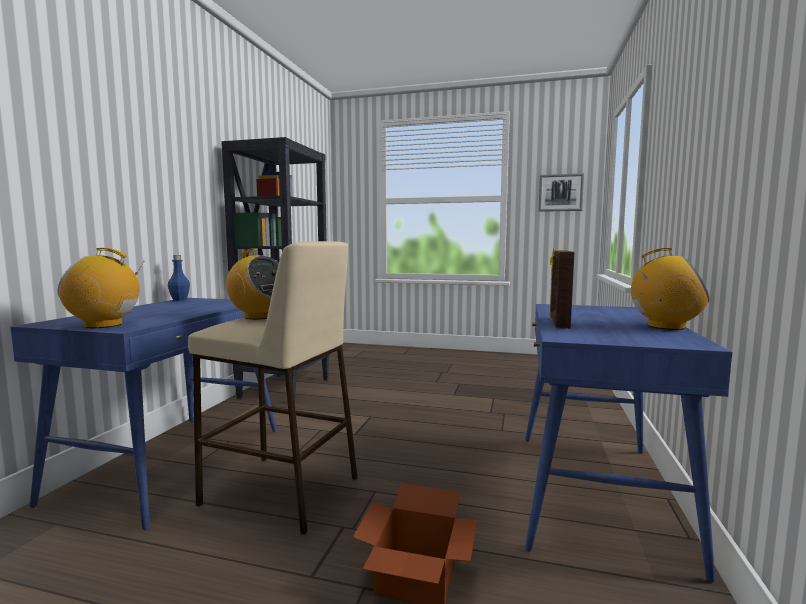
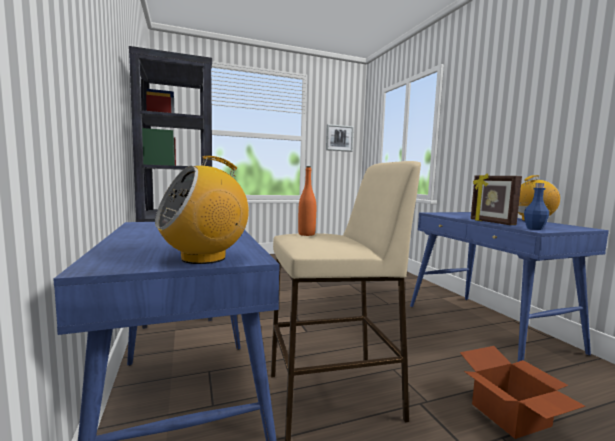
camera: 35 degrees left, 0 degrees up
(179, 299) = (133, 224): blue bottle -> blue bottle (534, 228)
(258, 317) = (306, 234): radio -> orange bottle

